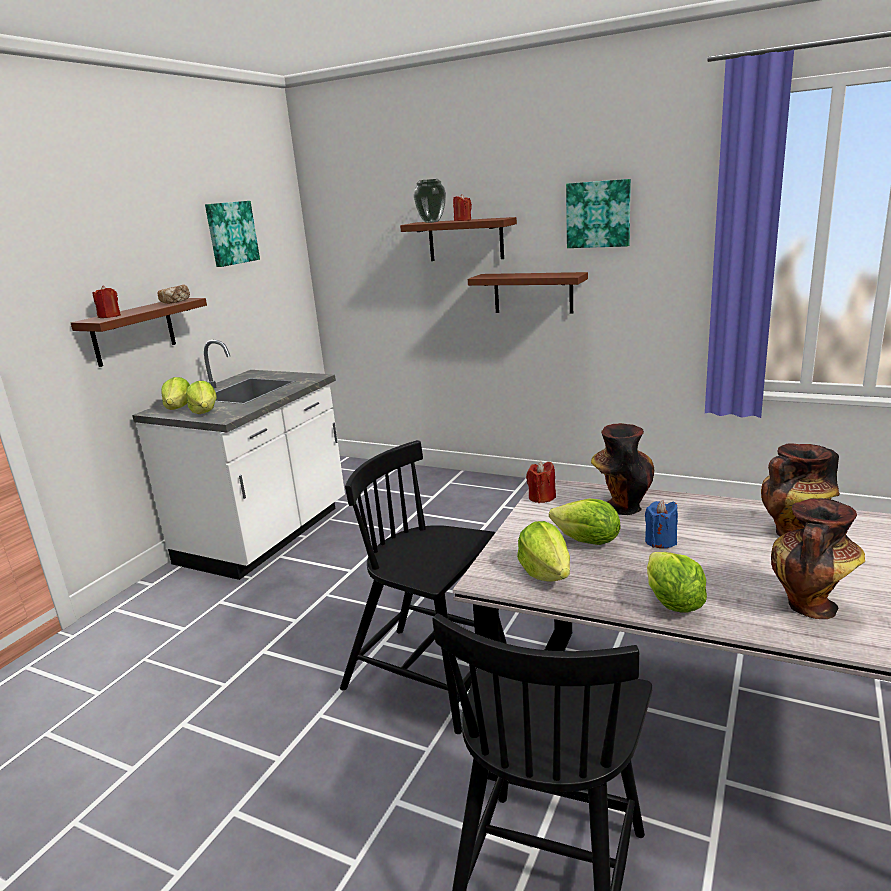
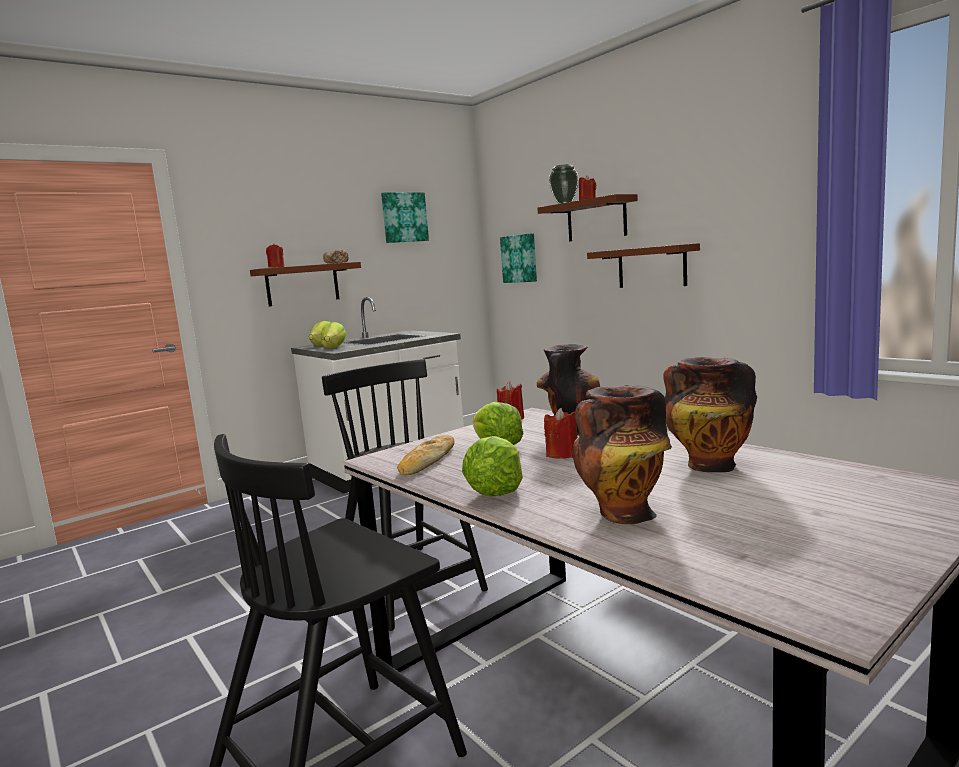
camera: 25 degrees right, 10 degrees down
(545, 573) = (427, 461): lettuce -> bread
(598, 214) = (709, 184): picture -> picture (520, 258)
(660, 541) = (562, 454): blue candle -> red candle

